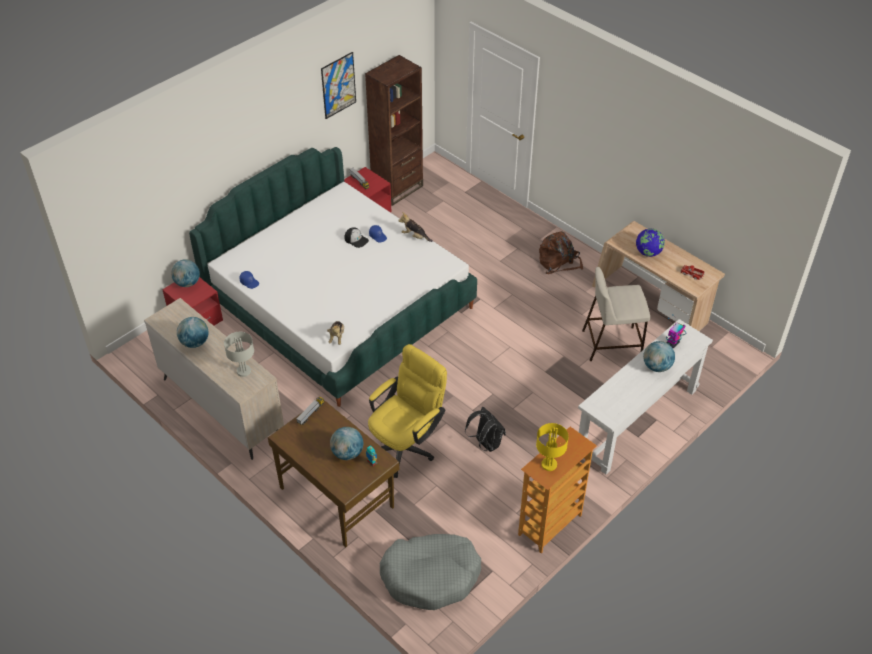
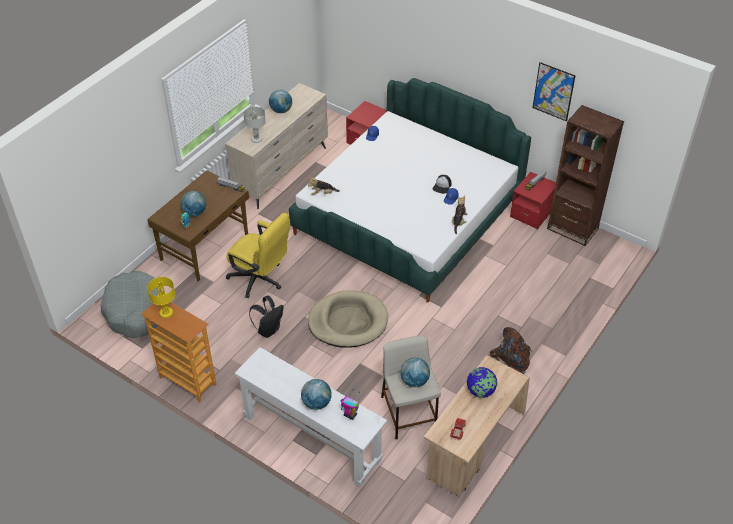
camera: 80 degrees right, 0 degrees up
(187, 283) = (374, 111): globe -> globe (414, 381)
(486, 374) = (348, 322): none -> beige dog bed

